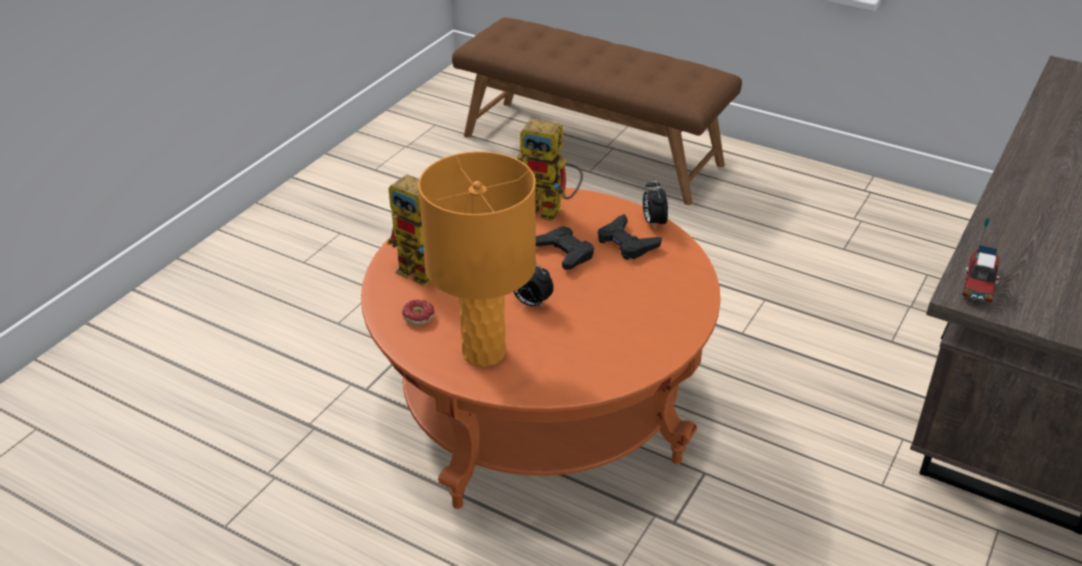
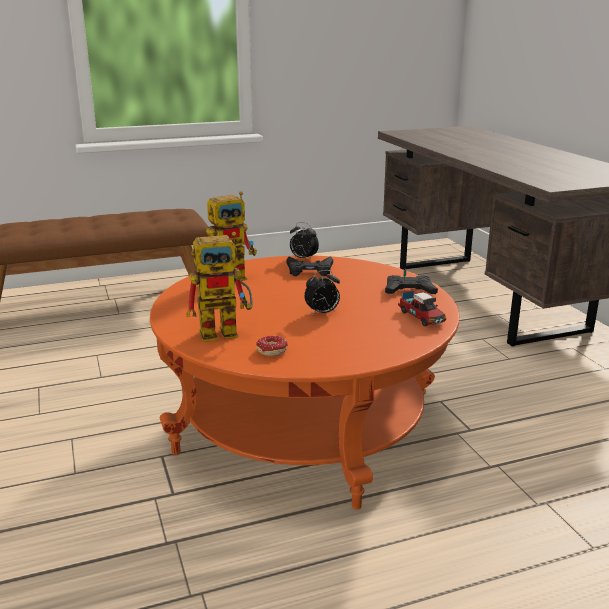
camera: 50 degrees left, 15 degrees down
(483, 353) = (351, 344): orange table lamp -> none
(564, 253) = (286, 287): black game controller -> black game controller (409, 291)
(979, 284) = (548, 182): toy truck -> toy truck (421, 317)

